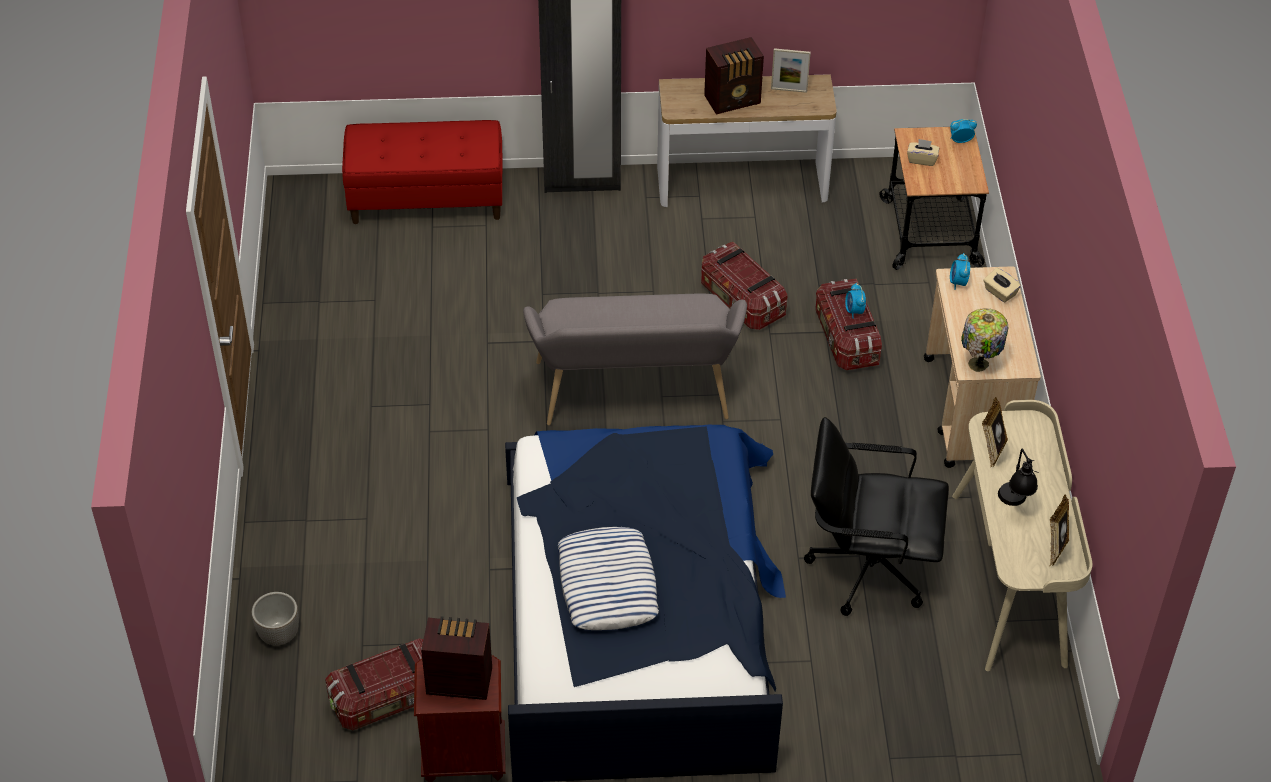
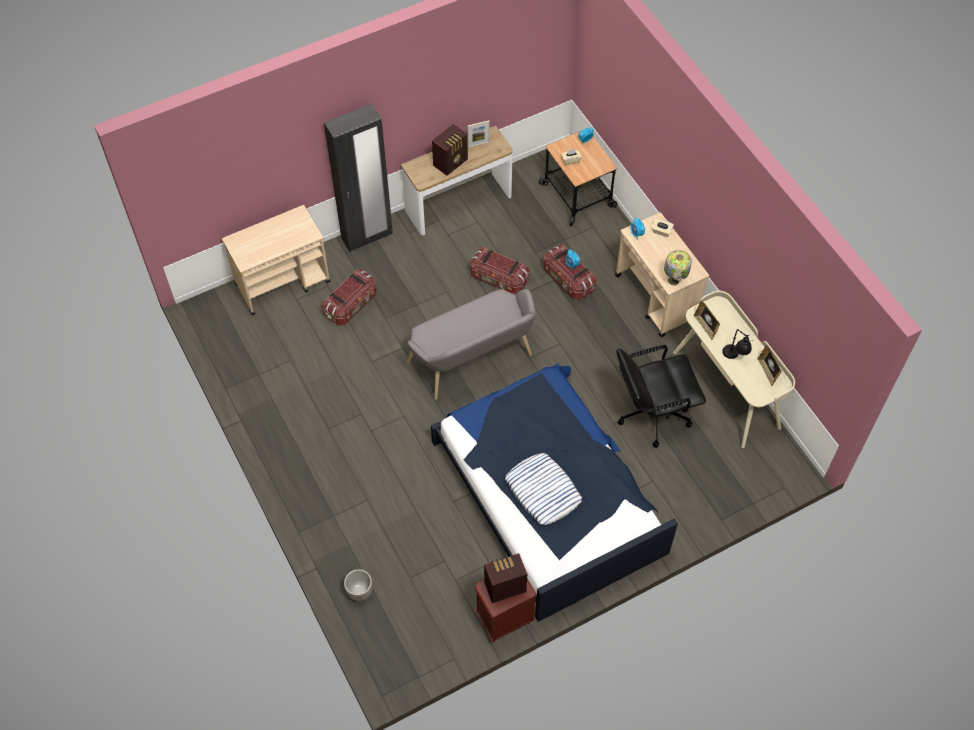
camera: 25 degrees left, 10 degrees up
(387, 699) = (443, 603): storage box -> storage box (351, 305)
(427, 199) = (283, 282): red bench -> beige cart

